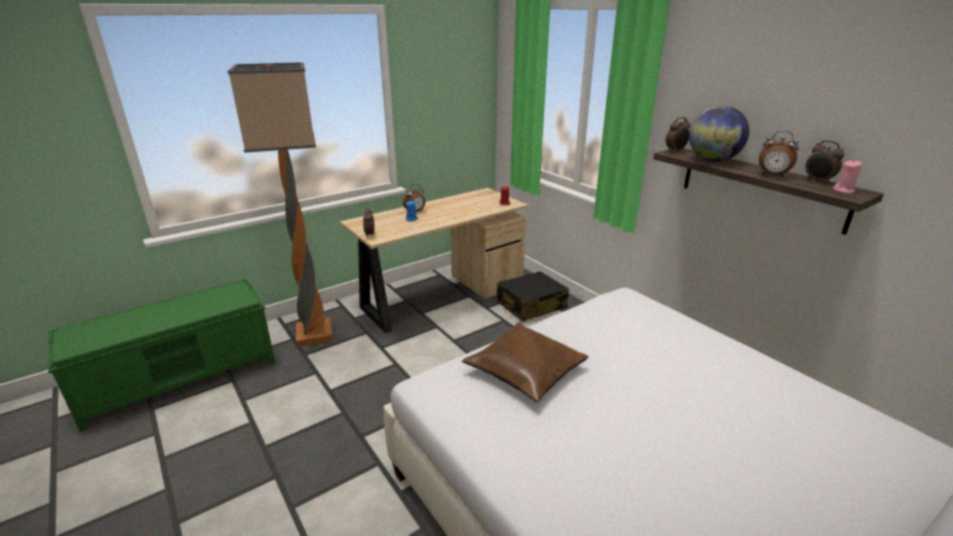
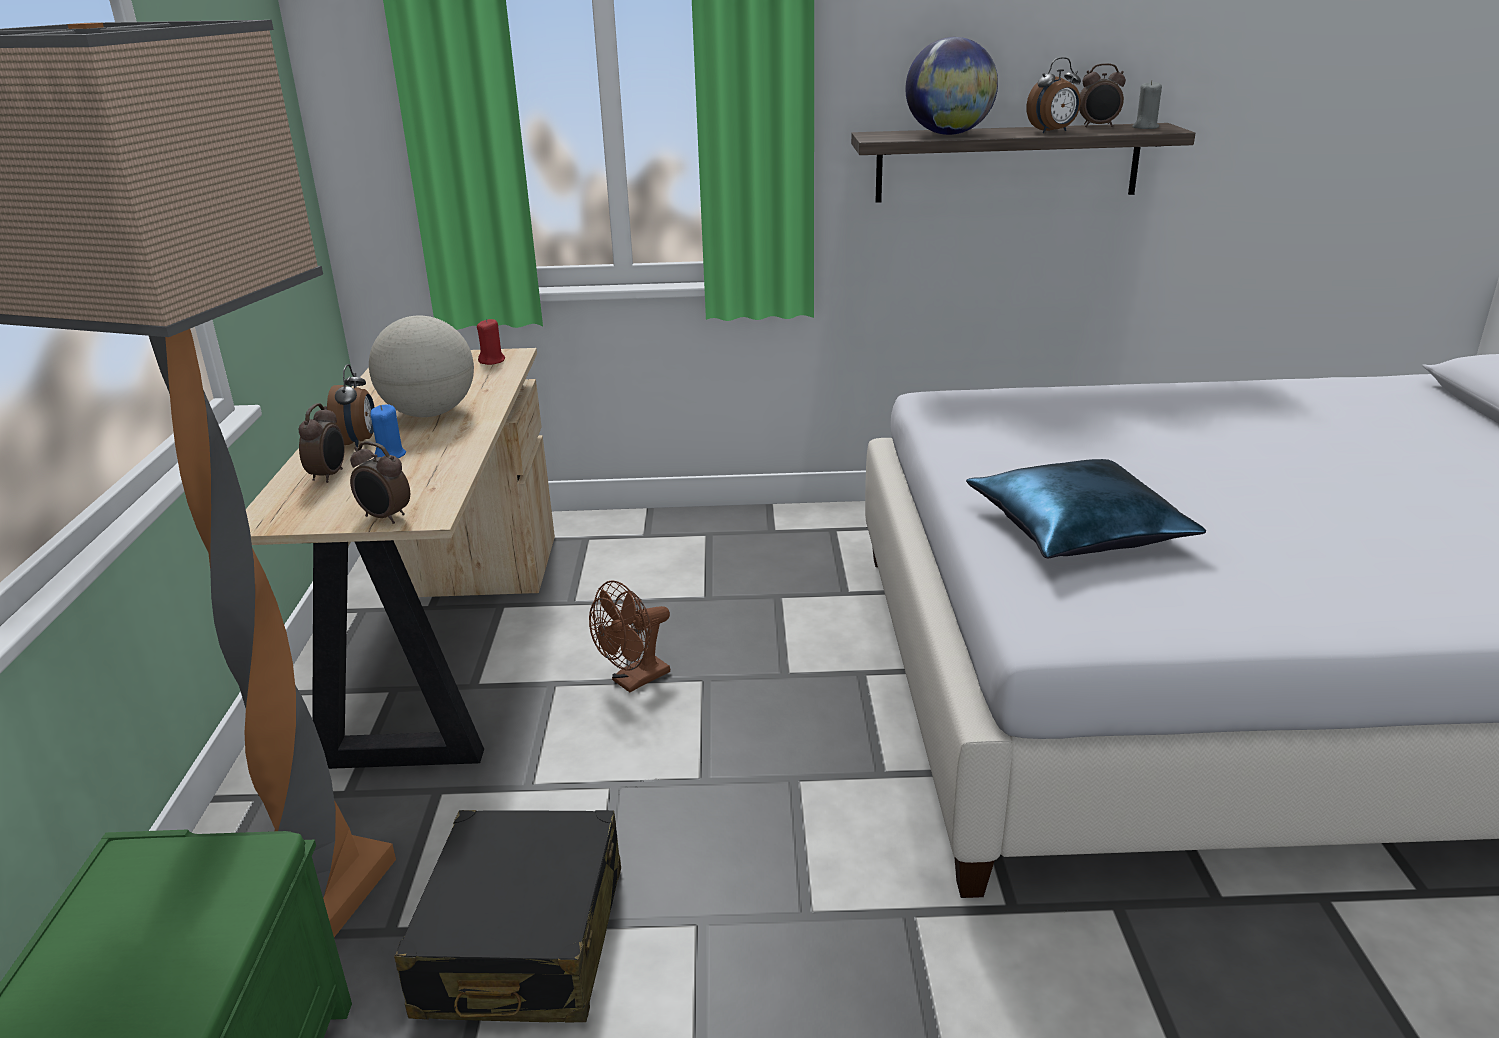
camera: 55 degrees left, 0 degrees up
(448, 212) = (429, 413): none -> globe
(454, 342) = (634, 681): none -> brown fan
(525, 370) = (1078, 530): brown pillow -> blue pillow
(531, 305) = (631, 556): black suitcase -> black suitcase (522, 941)
(675, 151) = (872, 135): alarm clock -> alarm clock (329, 475)
(843, 190) = (1145, 127): pink candle -> grey candle

